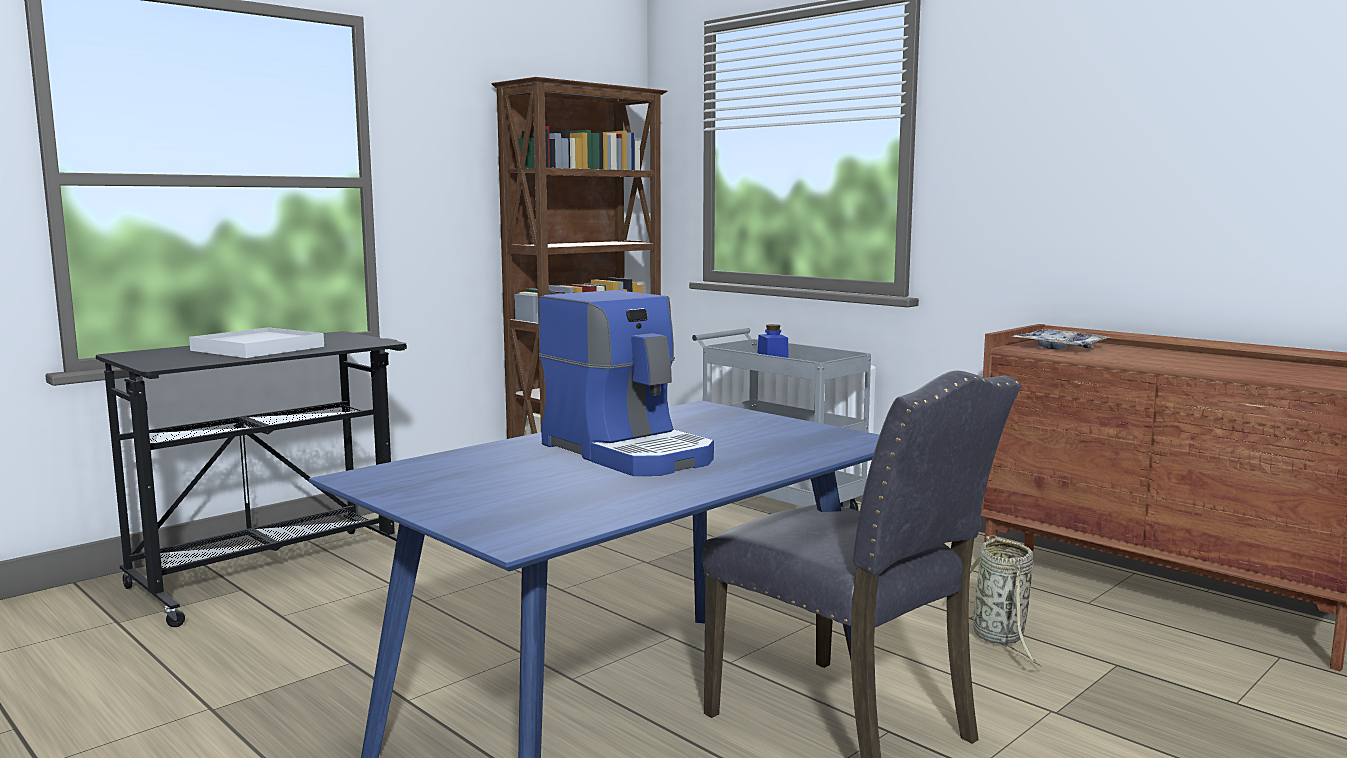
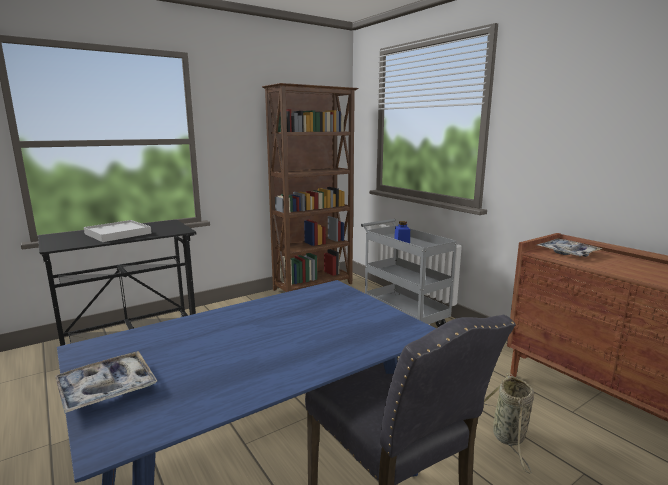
camera: 10 degrees right, 5 degrees up
(452, 505) = (107, 389): none -> tray
(629, 452) = (260, 333): coffee machine -> none

